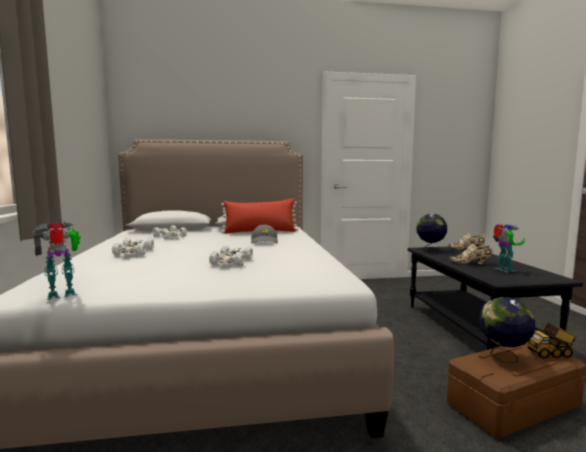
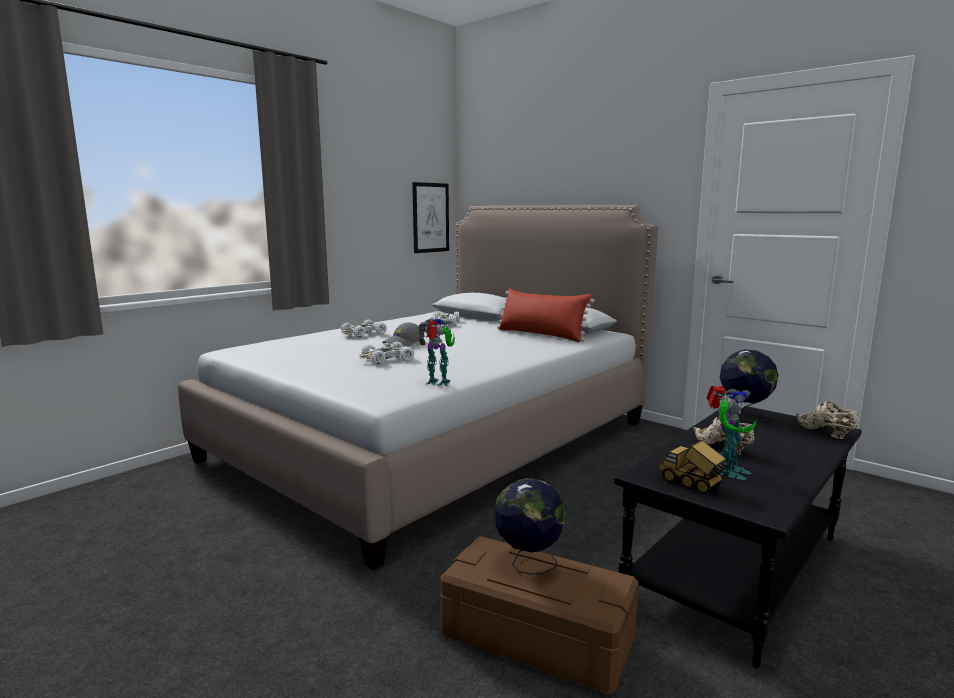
camera: 50 degrees right, 5 degrees up
(63, 295) = (238, 355): toy robot -> toy robot (439, 383)
(98, 147) = (430, 217): none -> picture
(265, 241) = (494, 347): grey cap -> grey cap (403, 344)
(550, 354) = (594, 595): toy truck -> toy truck (692, 484)

